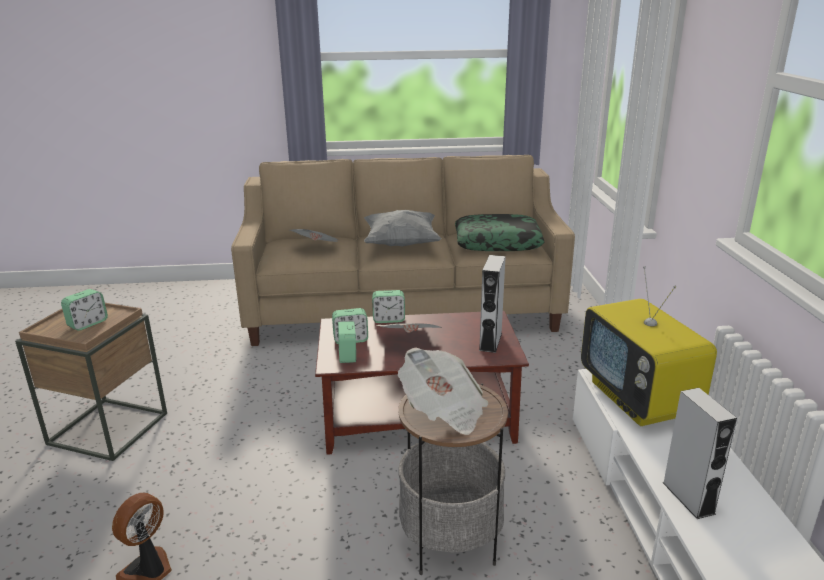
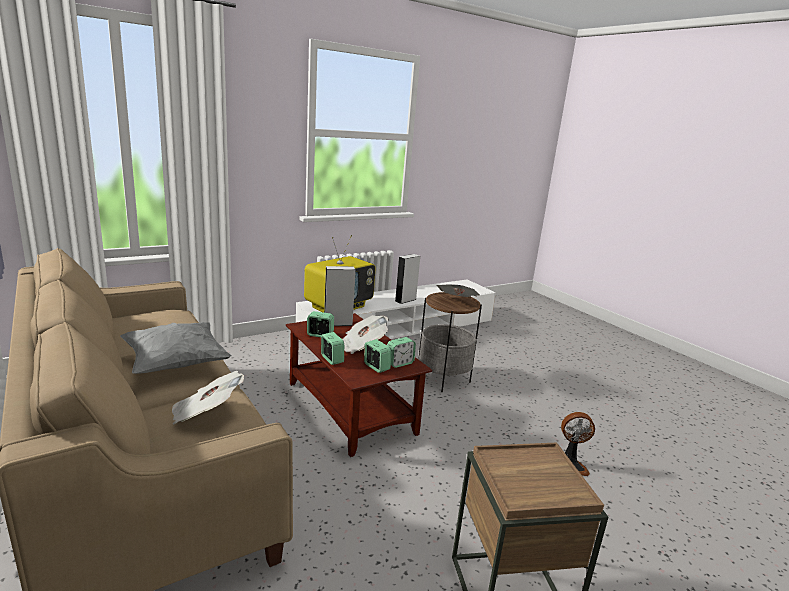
camera: 120 degrees left, 5 degrees down
(88, 324) = (532, 469): alarm clock -> alarm clock (320, 335)
(497, 242) = (157, 323): pillow -> none

